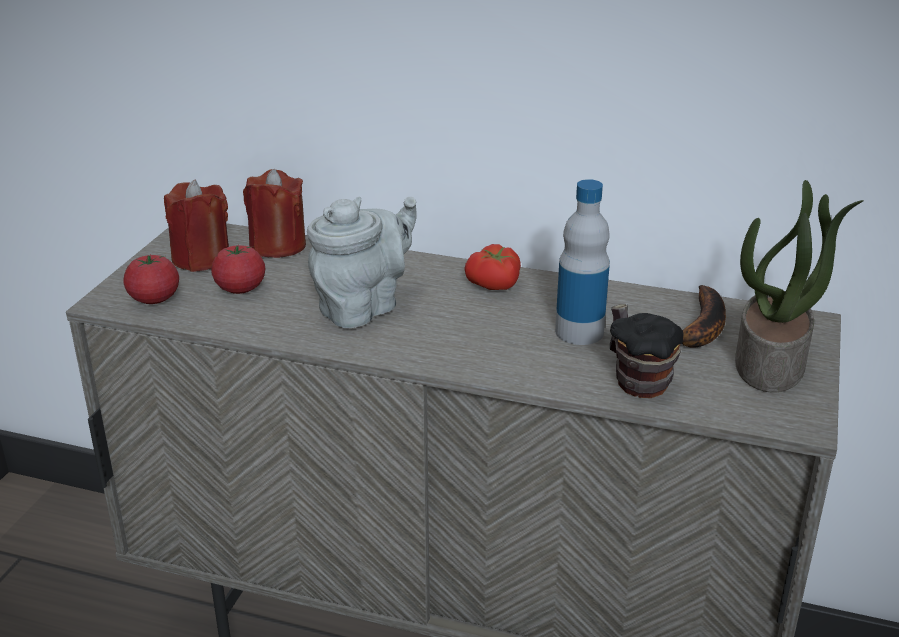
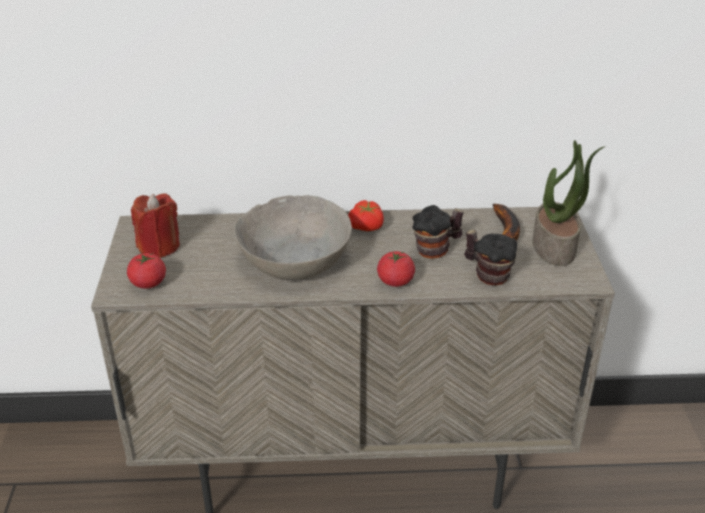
camera: 20 degrees left, 5 degrees up
(240, 288) = (203, 263): tomato -> tomato (395, 281)
(278, 245) = (206, 226): red candle -> none
(363, 307) = (294, 260): grey teapot -> grey bowl
(579, 332) = (436, 249): bottle -> mug

